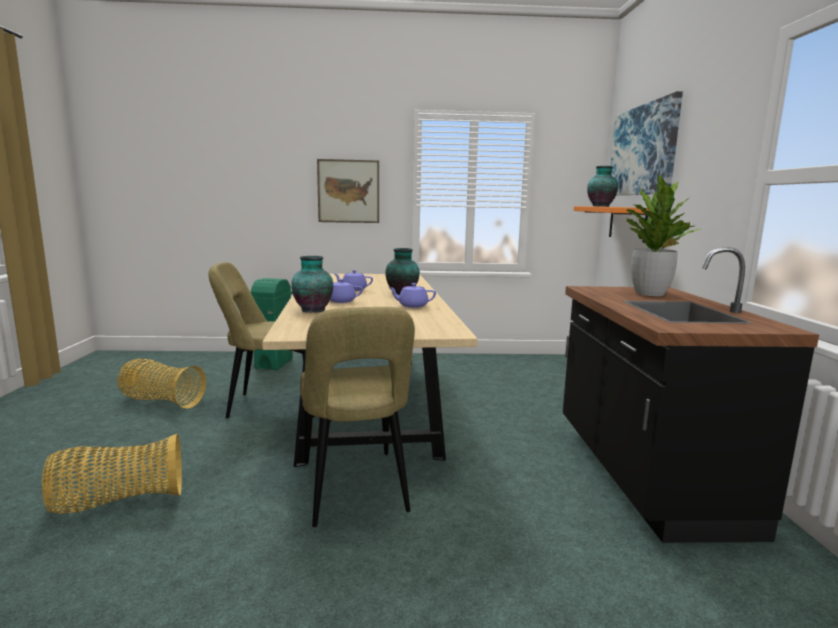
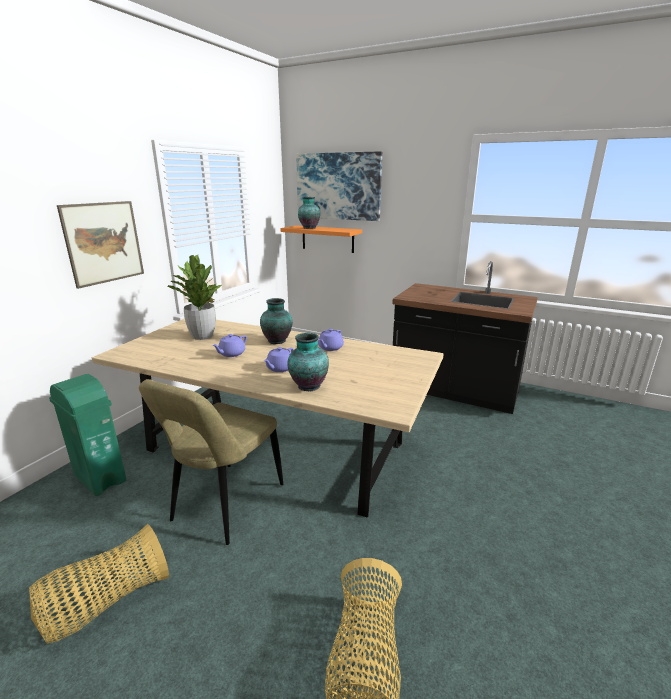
camera: 60 degrees left, 10 degrees up
(354, 490) = (421, 494): beige chair -> none
(649, 293) = (432, 291): potted plant -> potted plant (202, 336)

